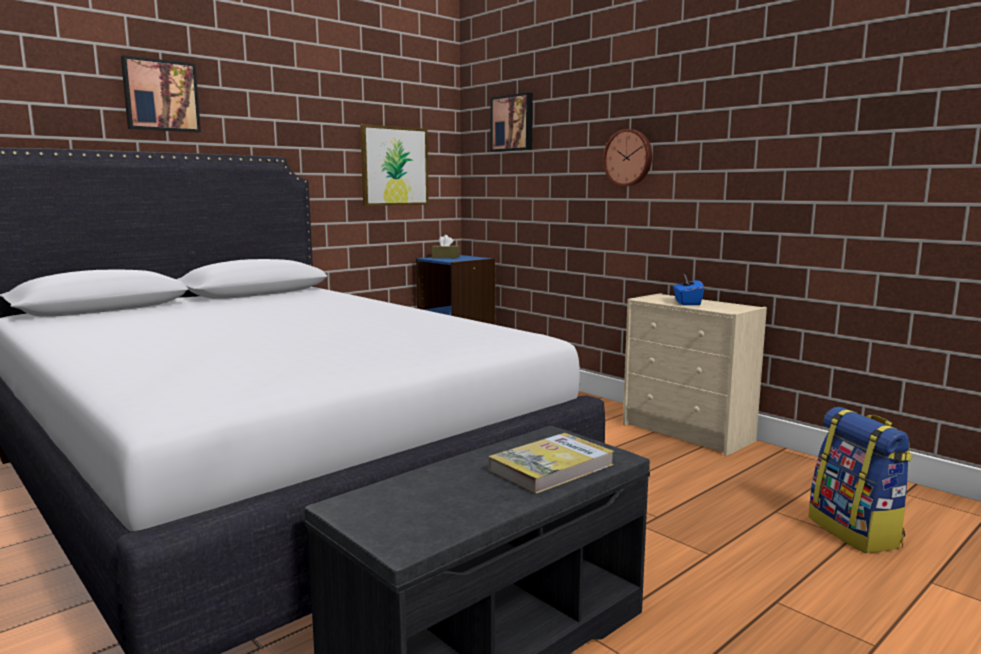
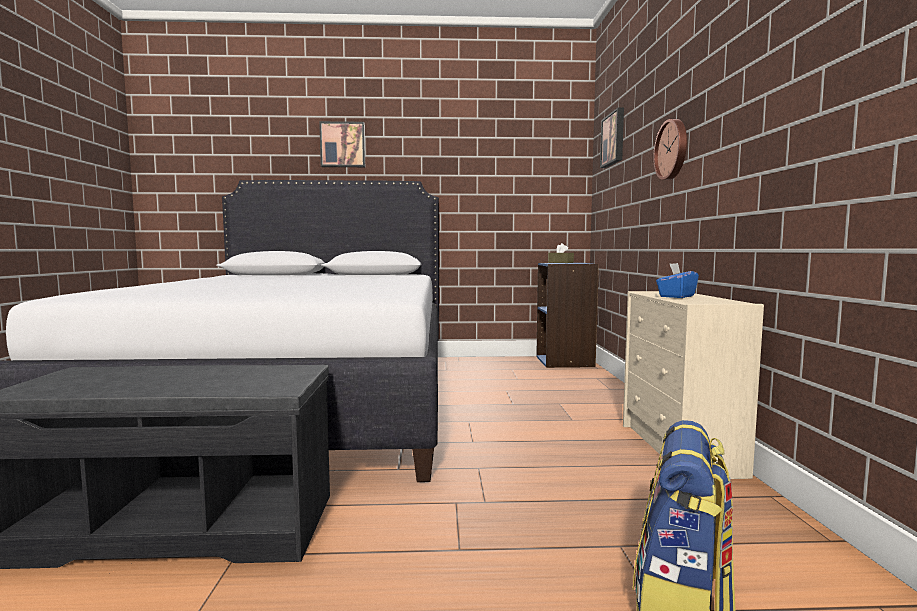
camera: 40 degrees right, 5 degrees down
(394, 166) = (521, 187): picture -> none
(551, 467) = (220, 382): book -> none

